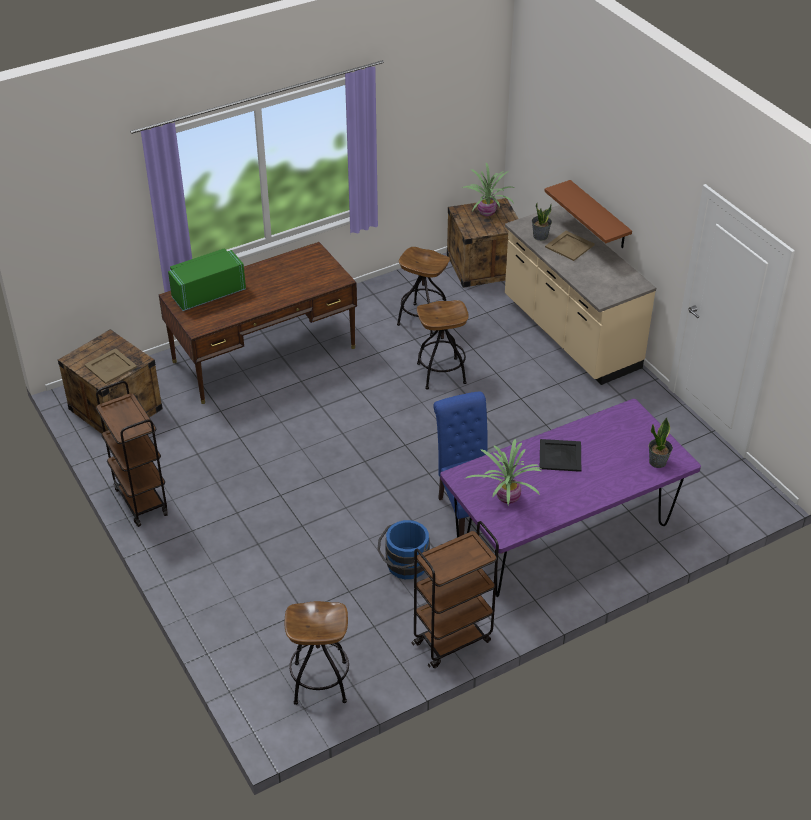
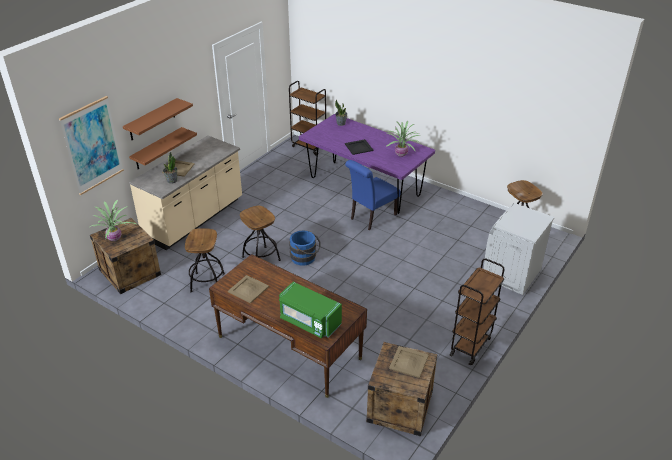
camera: 115 degrees left, 5 degrees down
(229, 615) = (511, 274): none -> white washing machine
(294, 266) = (248, 289): none -> beige tray
(404, 566) = (425, 227): blue bucket -> blue bucket (305, 258)
(452, 644) = (457, 201): brown cart -> brown cart (309, 147)
(543, 119) = (92, 145): none -> picture
(603, 174) = (152, 120): none -> brown shelf

